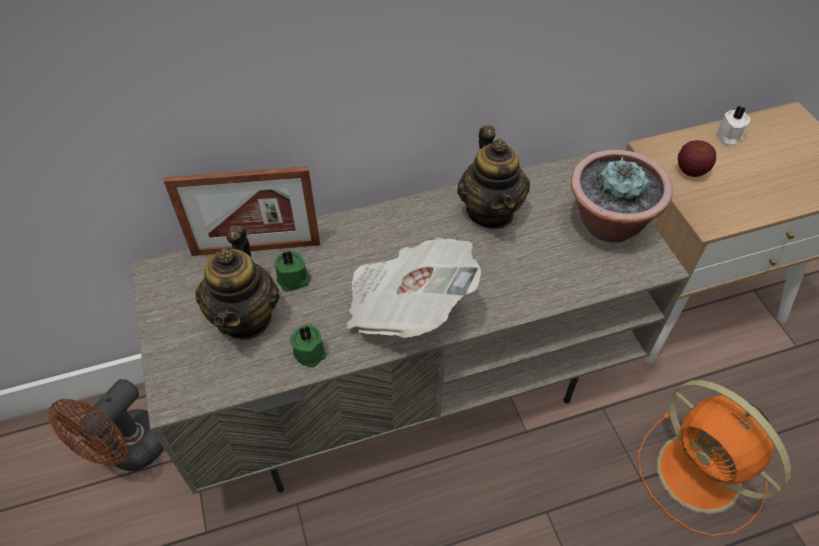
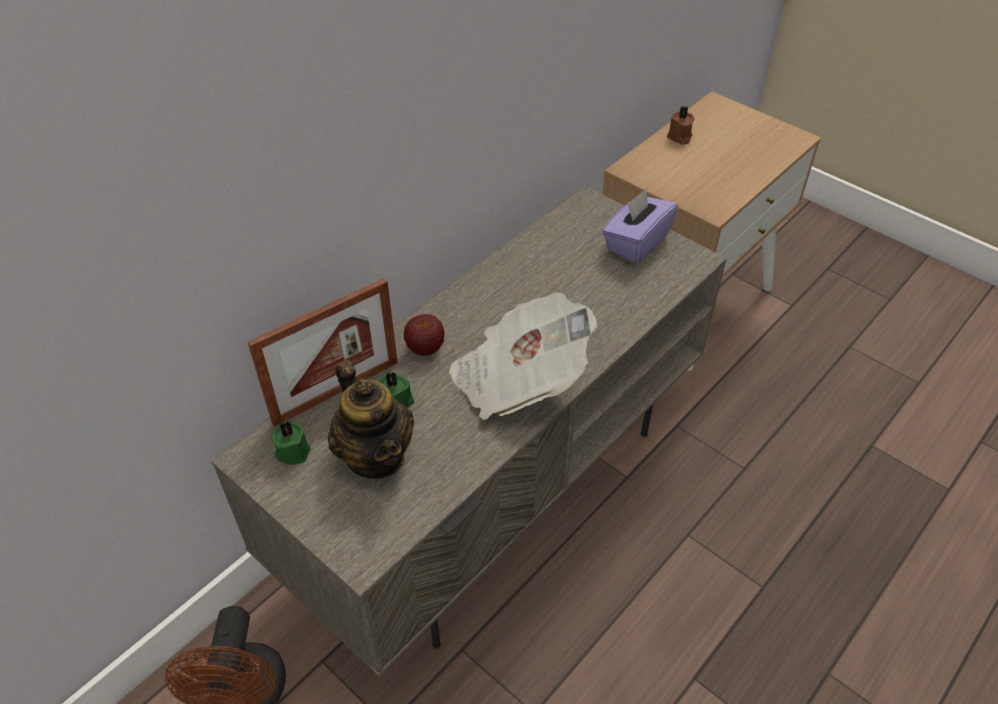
camera: 30 degrees left, 5 degrees down
(310, 352) = (461, 457): green candle -> green candle (292, 451)
(491, 211) = (532, 271): teapot -> none
(608, 224) = (636, 243): potted plant -> purple tissue box
(691, 171) = (670, 175): apple -> apple (425, 348)
(702, 475) = (787, 442): orange fan -> none
(728, 136) = (679, 137): white candle -> brown candle

